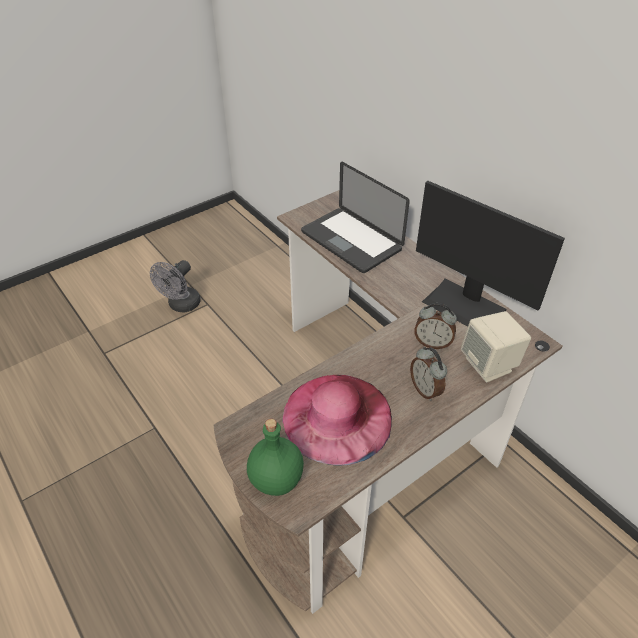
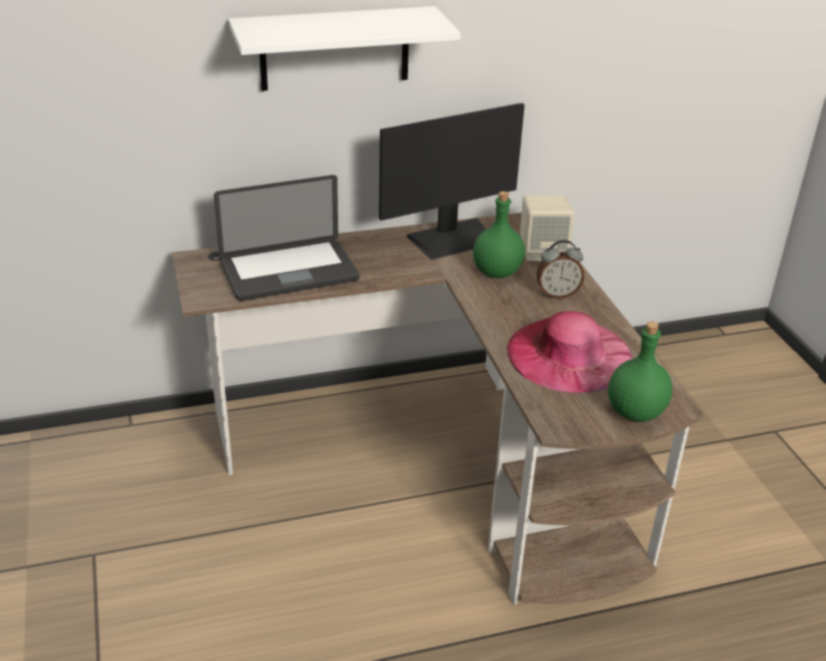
camera: 70 degrees left, 10 degrees down
(181, 306) = (69, 588): grey fan -> none
(432, 343) = (496, 272): alarm clock -> green bottle
(448, 103) = (335, 48): none -> white shelf

